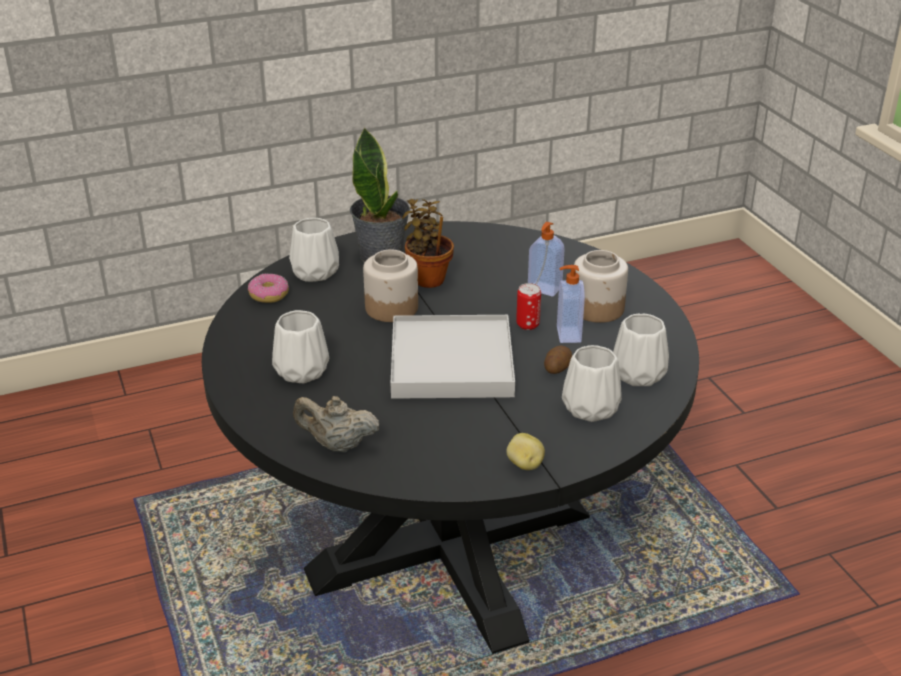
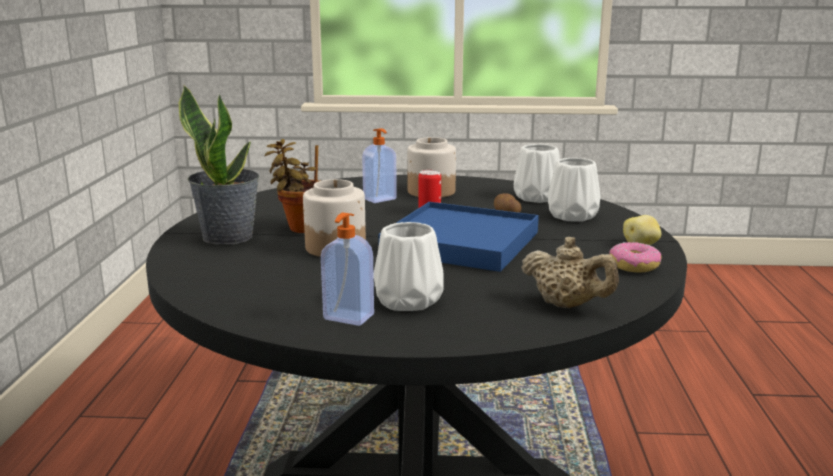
camera: 65 degrees left, 15 degrees down
(268, 295) = (220, 293): donut -> donut (633, 266)
(315, 273) = (212, 266): white vase -> none
(337, 445) = (567, 305): beige teapot -> beige teapot turned 90 degrees counterclockwise
(451, 362) = (460, 242): white tray -> blue tray
(567, 334) = (459, 204): soap dispenser -> soap dispenser (348, 317)

